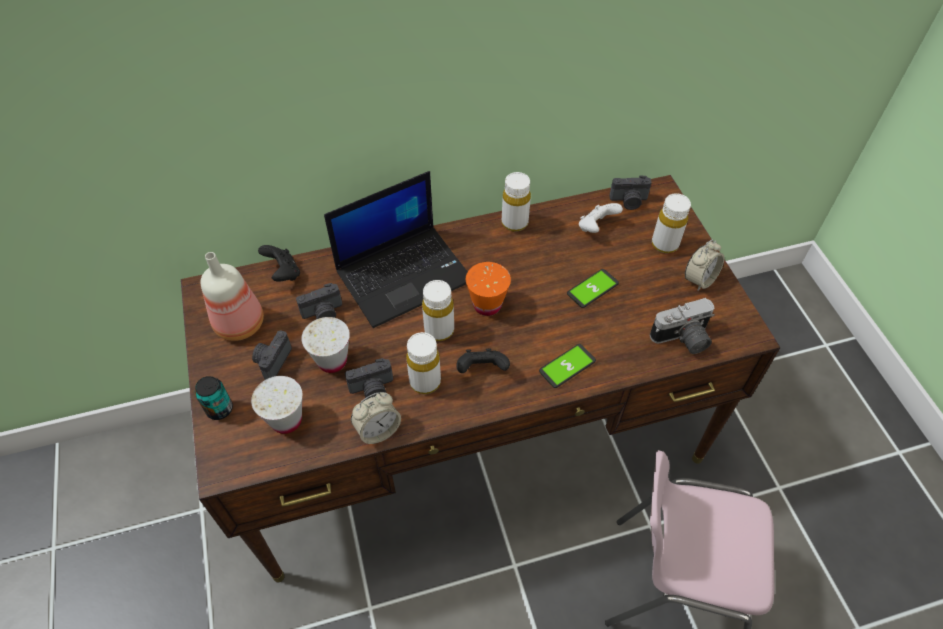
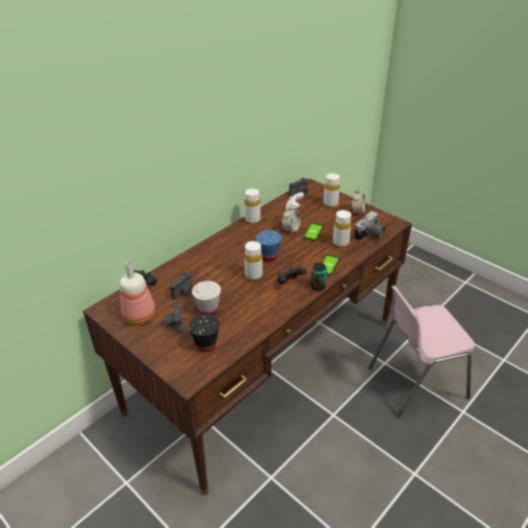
camera: 30 degrees left, 15 degrees down
(219, 409) = (162, 357): can -> can (318, 286)
(286, 420) = (206, 345): white cup -> black cup
(372, 389) = (241, 313): camera -> none
(378, 430) = (259, 328): alarm clock -> alarm clock (291, 229)
(404, 274) = (214, 260): laptop -> none
(425, 381) = (265, 299): white bottle -> white bottle (340, 243)
(487, 305) = (268, 257): orange cup -> blue cup

